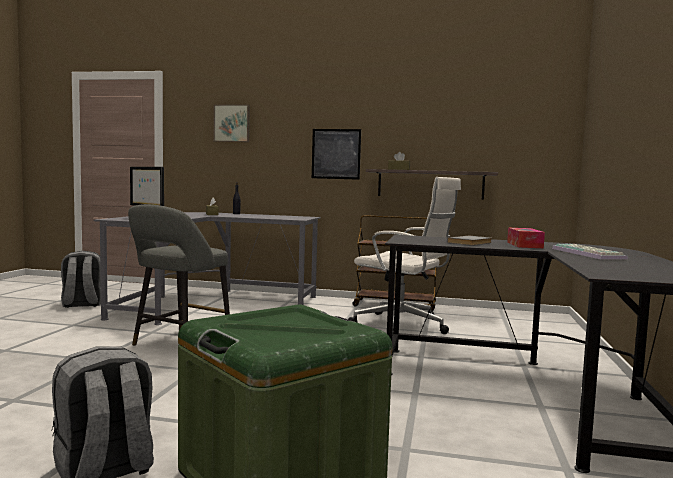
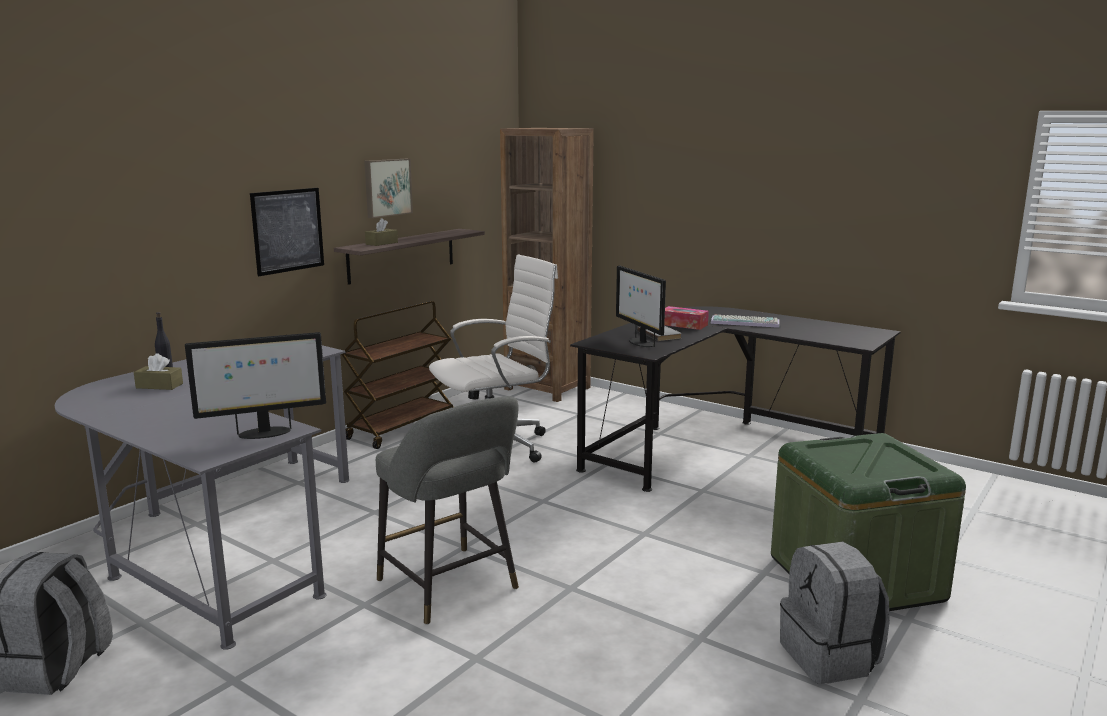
camera: 65 degrees left, 10 degrees up
(232, 123) = (101, 196): picture -> picture (387, 187)
(432, 240) = (640, 342): none -> monitor
(547, 324) = (547, 388): none -> brown bookcase

